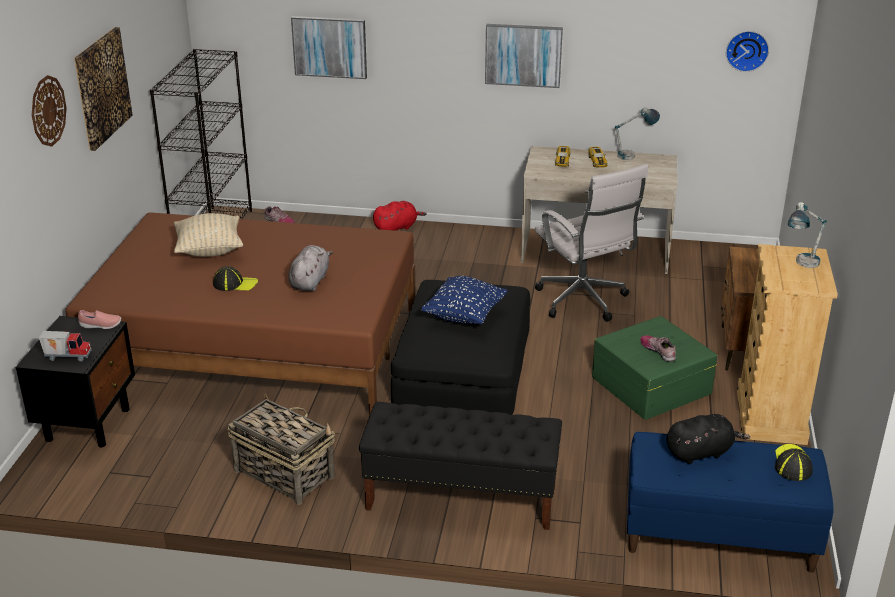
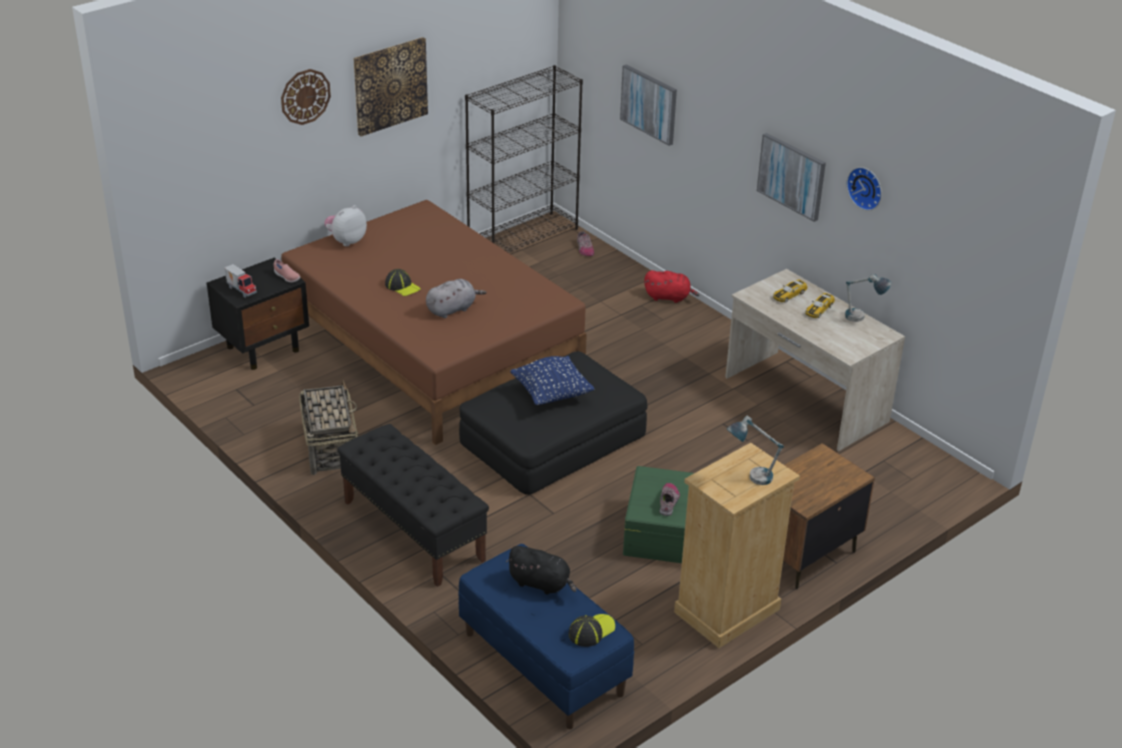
camera: 40 degrees right, 5 degrees up
(121, 271) = (346, 241): none -> plush toy
(209, 250) = (423, 251): beige pillow -> none
(583, 302) = (724, 438): white office chair -> none
(747, 50) = (980, 255): wall clock -> wall clock (866, 187)

